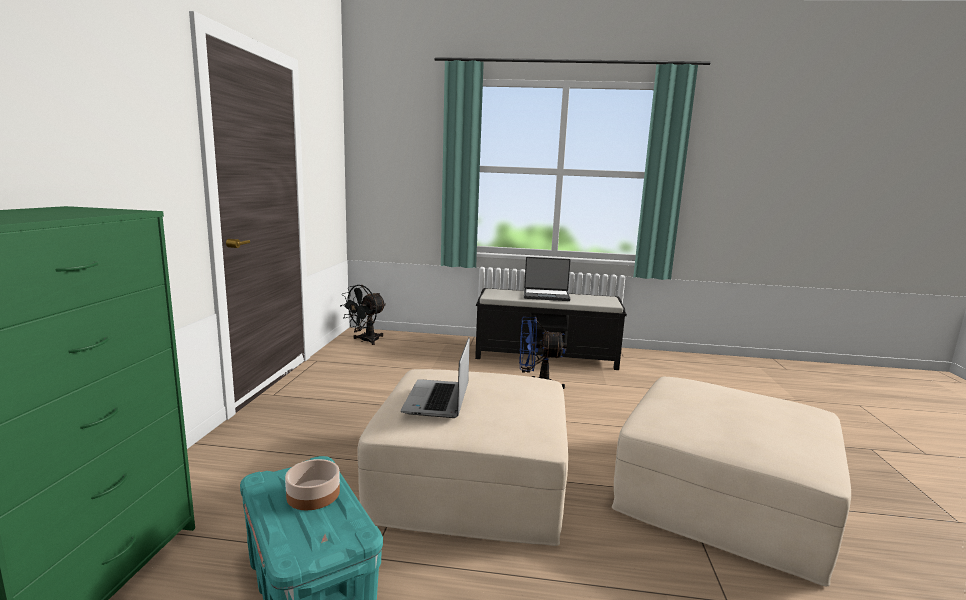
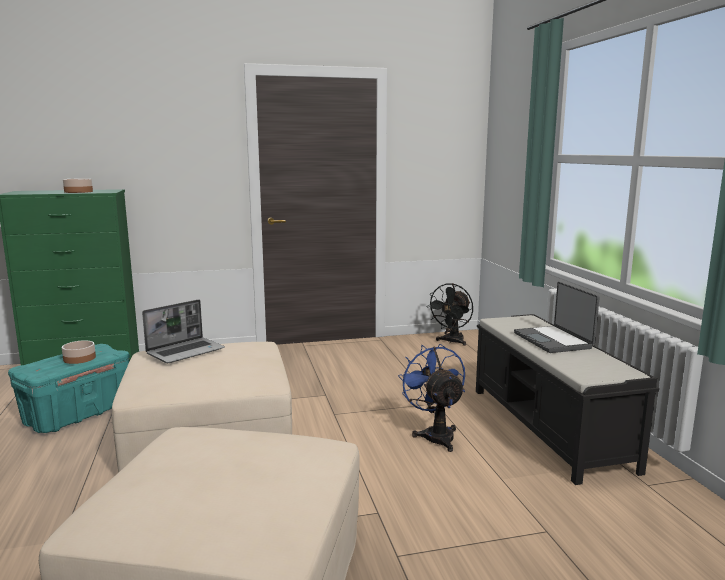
camera: 70 degrees right, 0 degrees up
(66, 213) = (78, 192): none -> bowl
(365, 341) = (451, 342): black fan -> black fan turned 75 degrees counterclockwise
(438, 400) = (186, 351): laptop -> laptop turned 150 degrees clockwise

